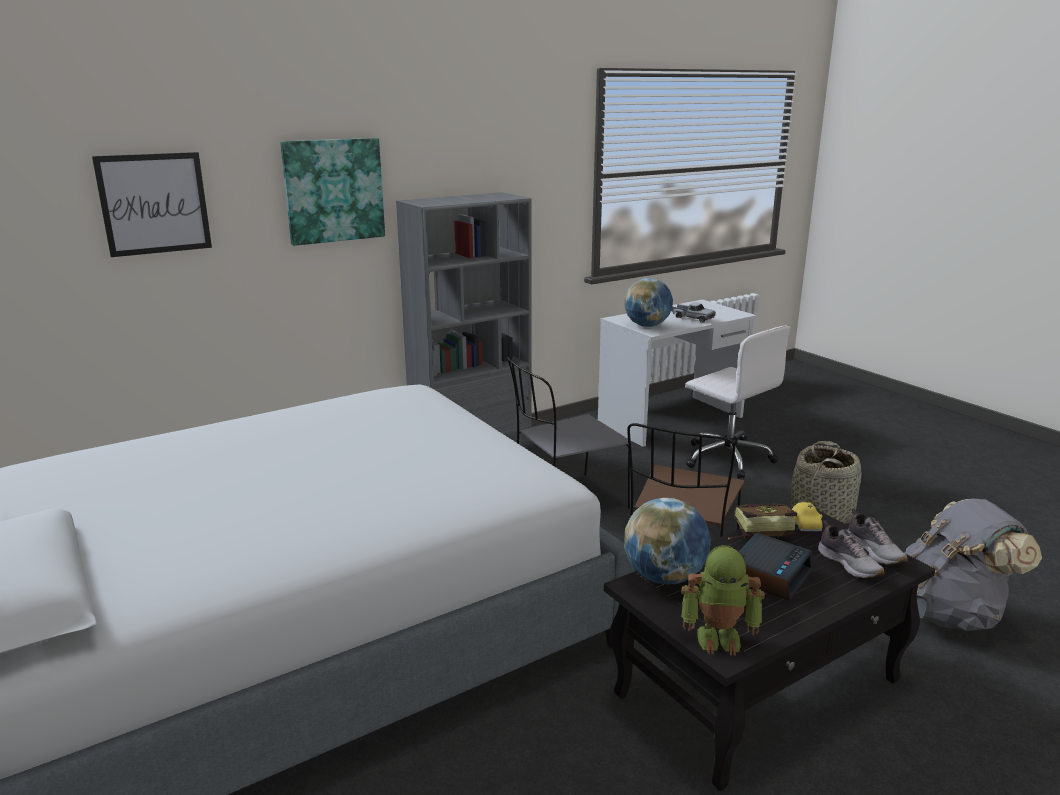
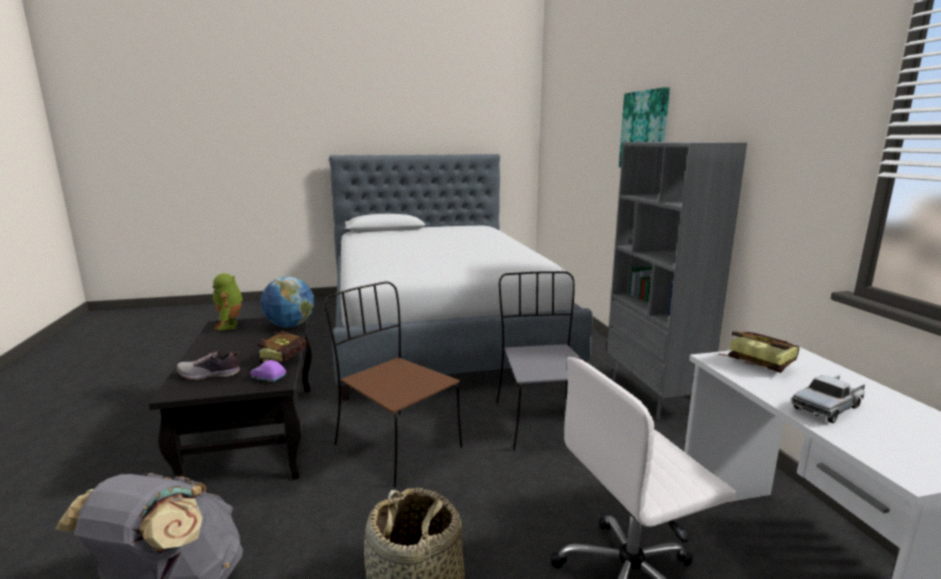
camera: 110 degrees right, 5 degrees down
(154, 204) = (588, 132): picture -> none
(647, 325) = (754, 362): globe -> book
(719, 637) = (230, 326): toy robot -> toy robot turned 45 degrees counterclockwise
(769, 574) = (246, 349): alarm clock -> none
(806, 524) = (268, 378): yellow toy car -> purple toy car
(874, 551) = (202, 389): shoe -> none

